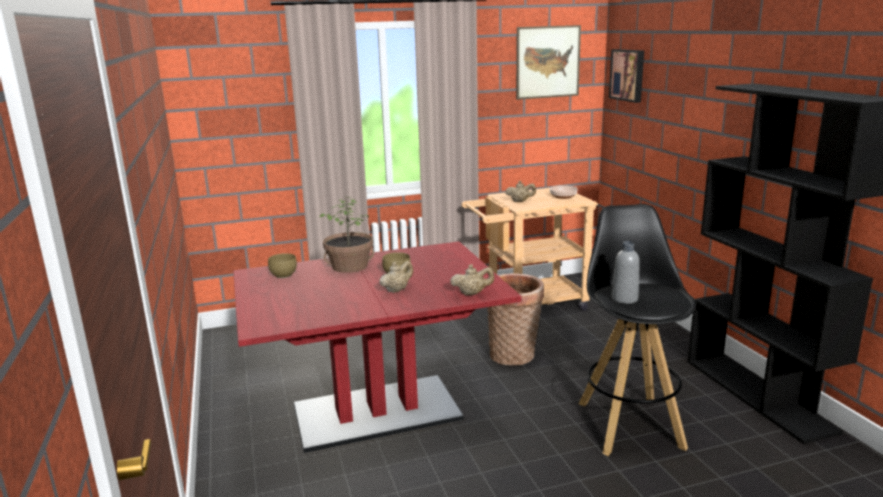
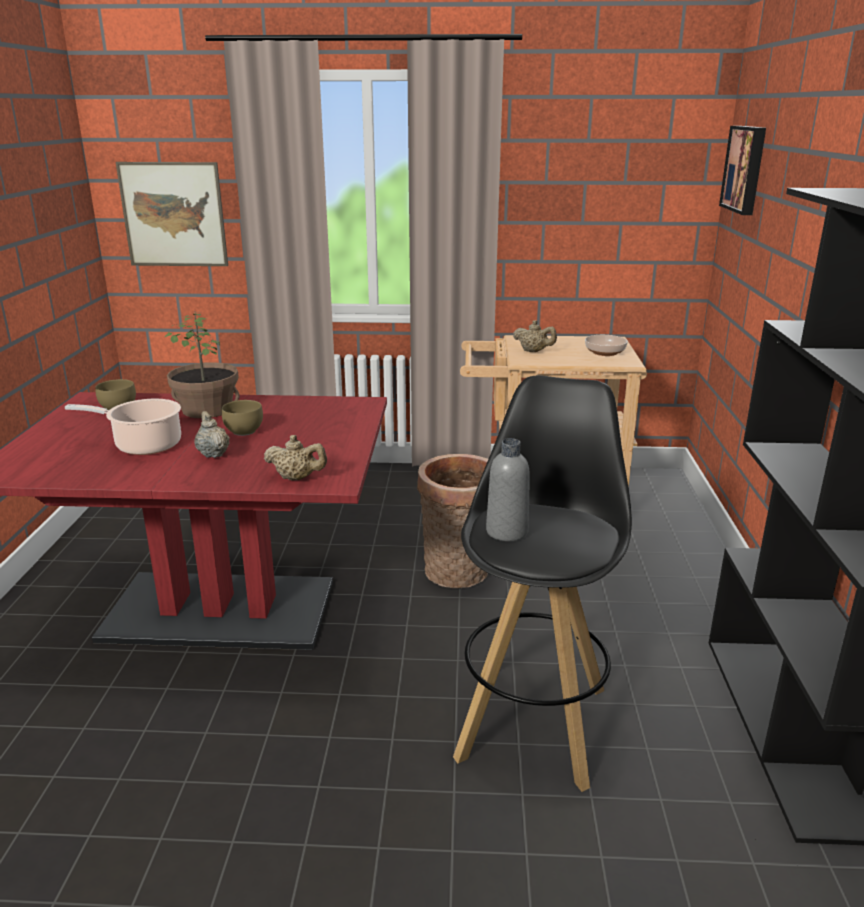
camera: 20 degrees right, 5 degrees up
(340, 293) = (144, 445): none -> cooking pot
(397, 290) = (213, 454): beige teapot -> beige teapot turned 90 degrees counterclockwise
(548, 62) = (627, 142): picture -> picture (173, 215)

